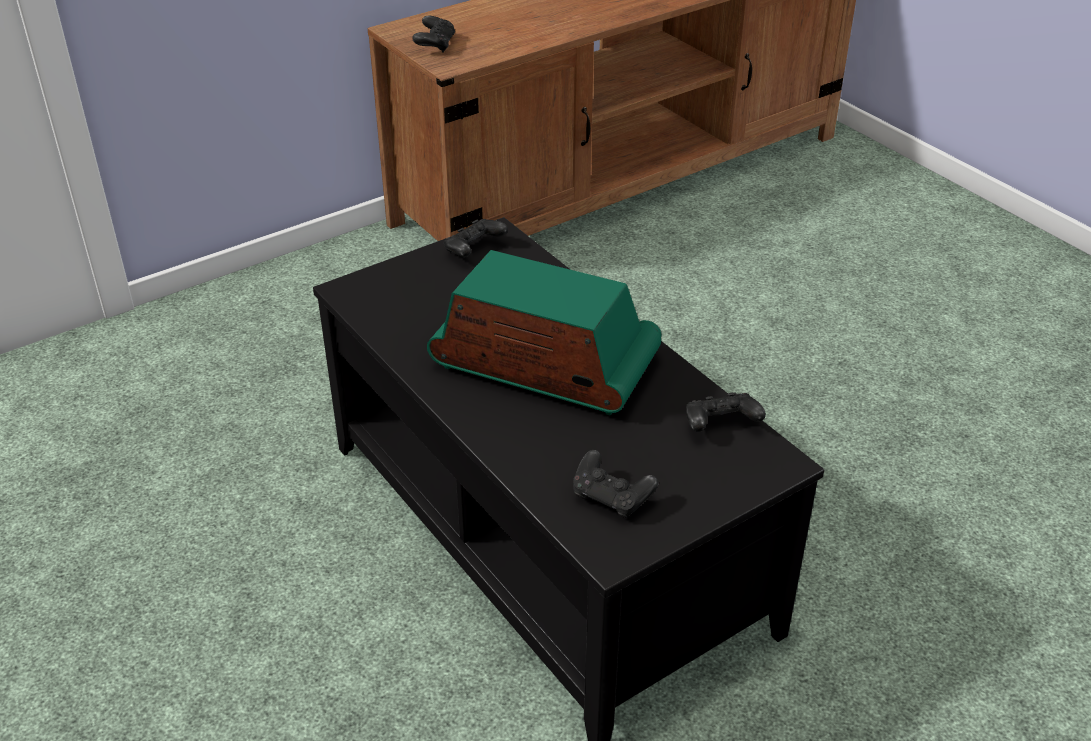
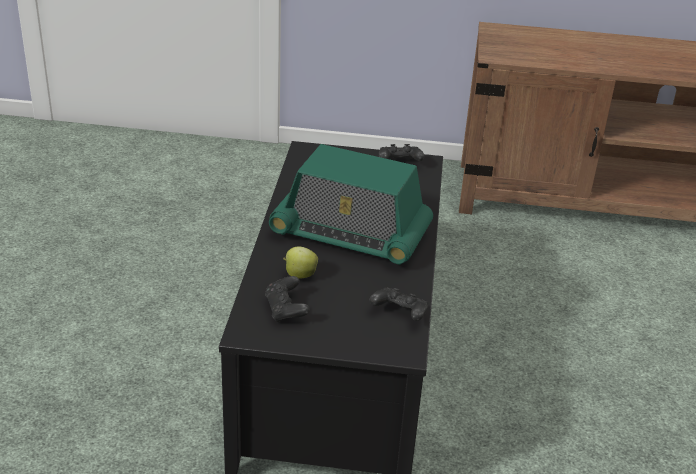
camera: 40 degrees right, 5 degrees down
(435, 45) = (503, 44): black game controller -> none
(544, 364) = (350, 233): radio -> radio turned 135 degrees clockwise
(565, 448) = (299, 275): none -> apple

